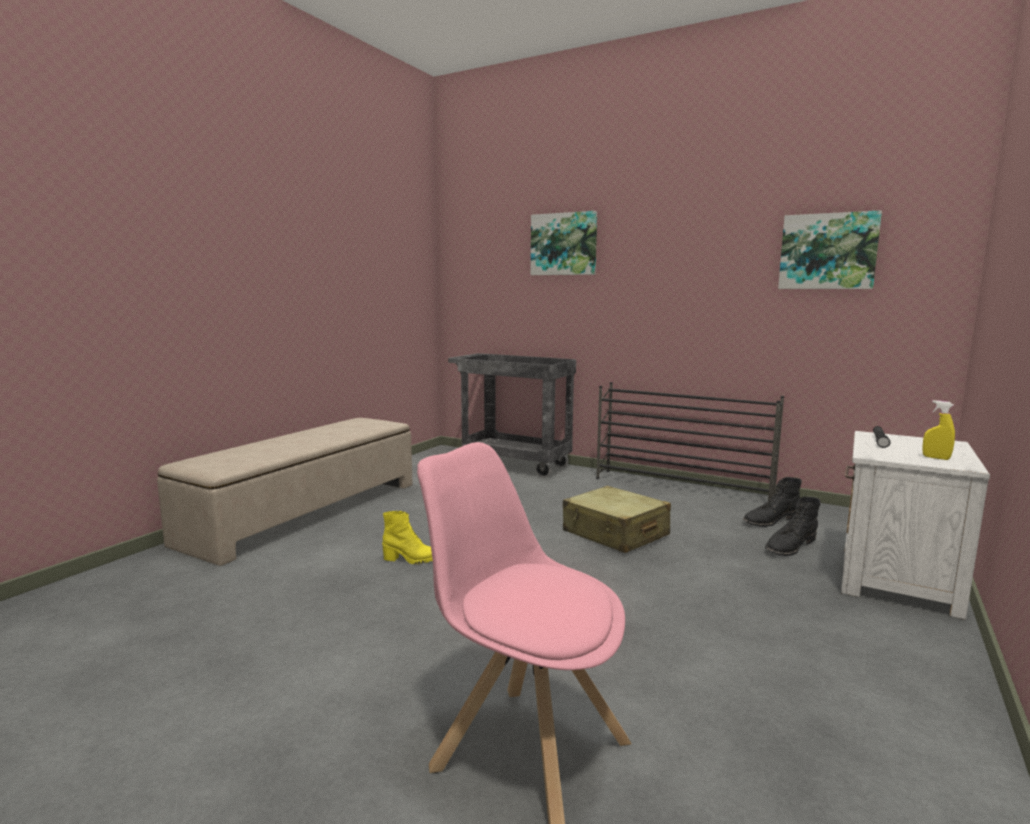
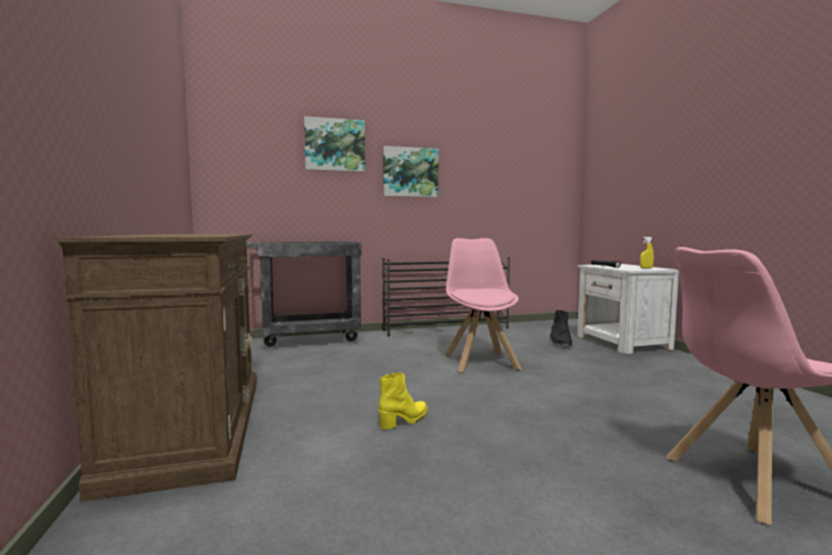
camera: 45 degrees left, 5 degrees down
(306, 511) = (192, 426): beige bench -> brown dresser
(615, 534) = (480, 360): beige suitcase -> pink chair
(770, 520) = (524, 333): black boot -> none
(828, 251) = (515, 164): picture -> picture (410, 172)

